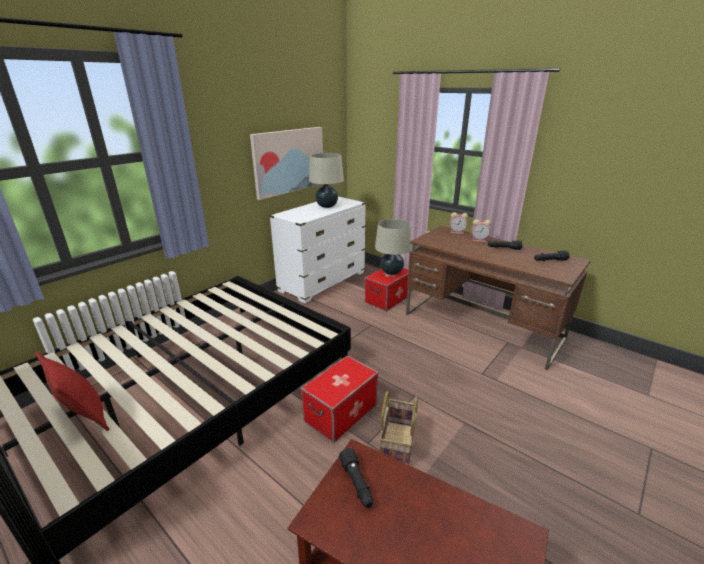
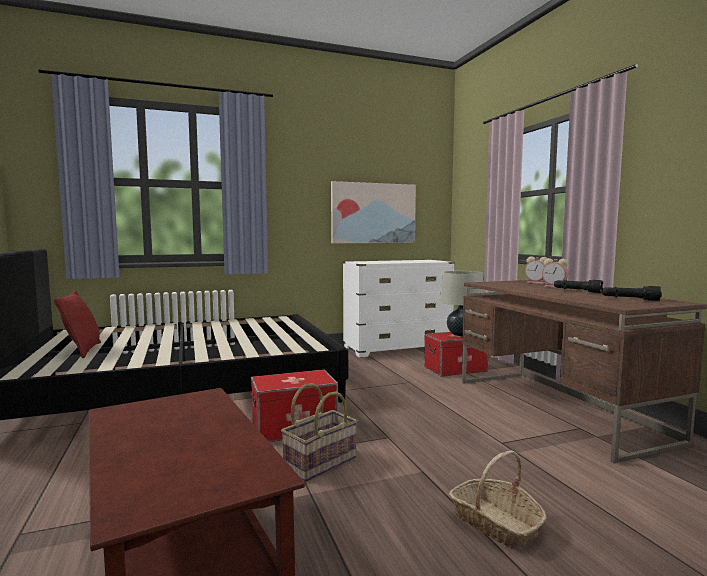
camera: 30 degrees right, 20 degrees down
(327, 206) = (408, 261): beige table lamp -> none
(357, 483) = (178, 406): black flashlight -> none
(536, 450) = (495, 522): none -> basket

